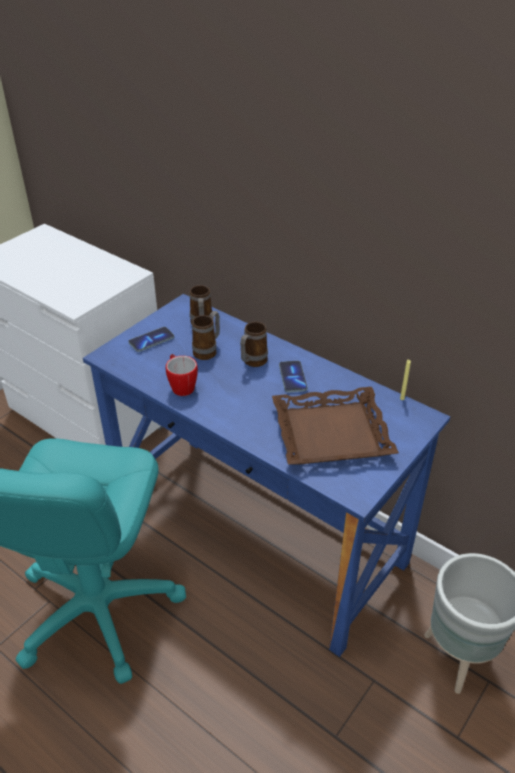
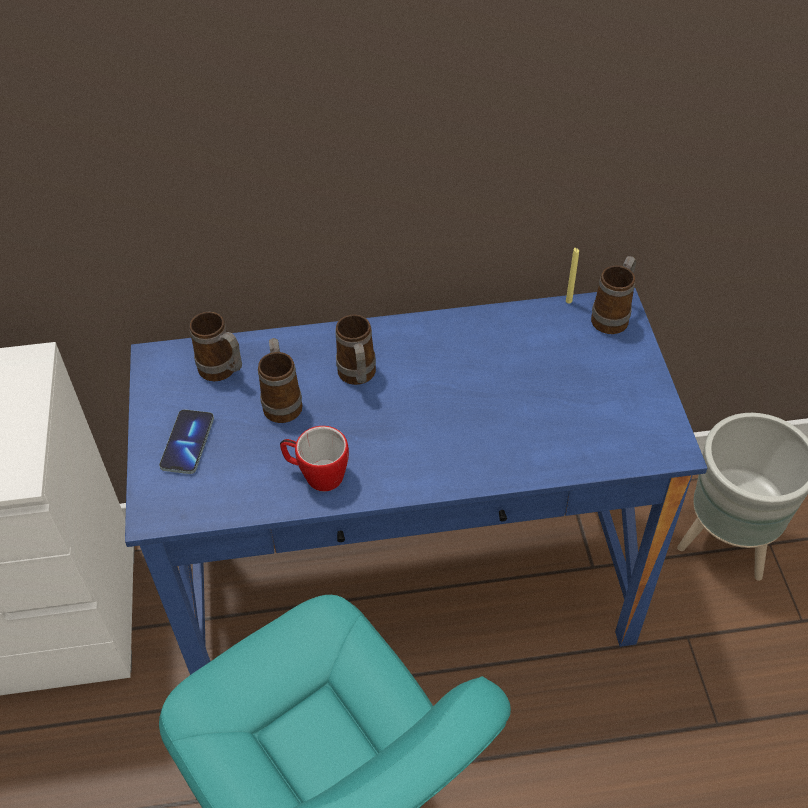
camera: 45 degrees left, 10 degrees up
(292, 377) = (428, 362): phone -> none
(331, 432) = (556, 397): brown tray -> none
(416, 420) = (613, 316): none -> mug

